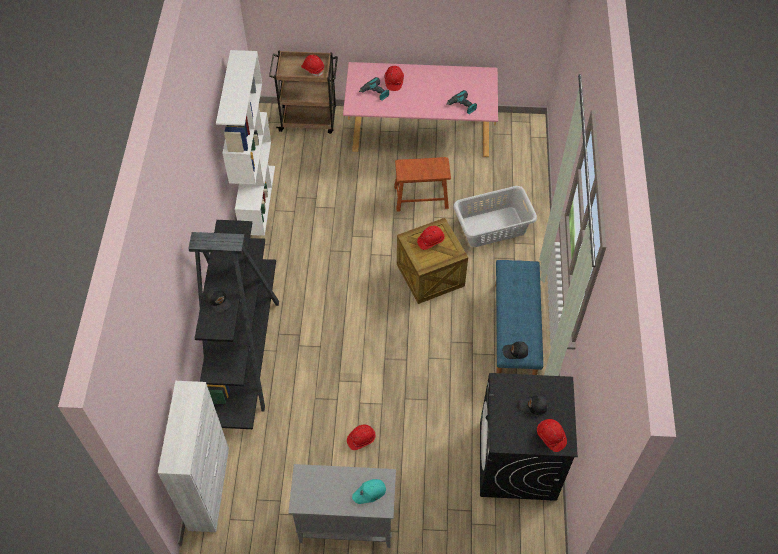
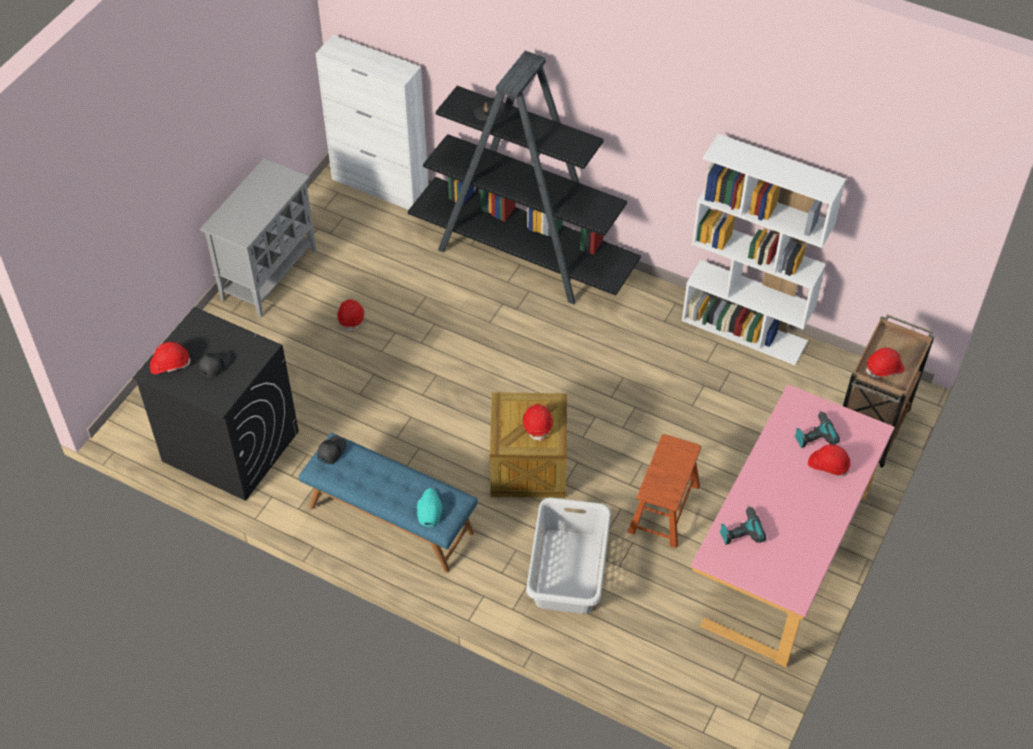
camera: 115 degrees right, 5 degrees down
(370, 493) = (237, 220): turquoise cap -> turquoise cap (429, 509)

